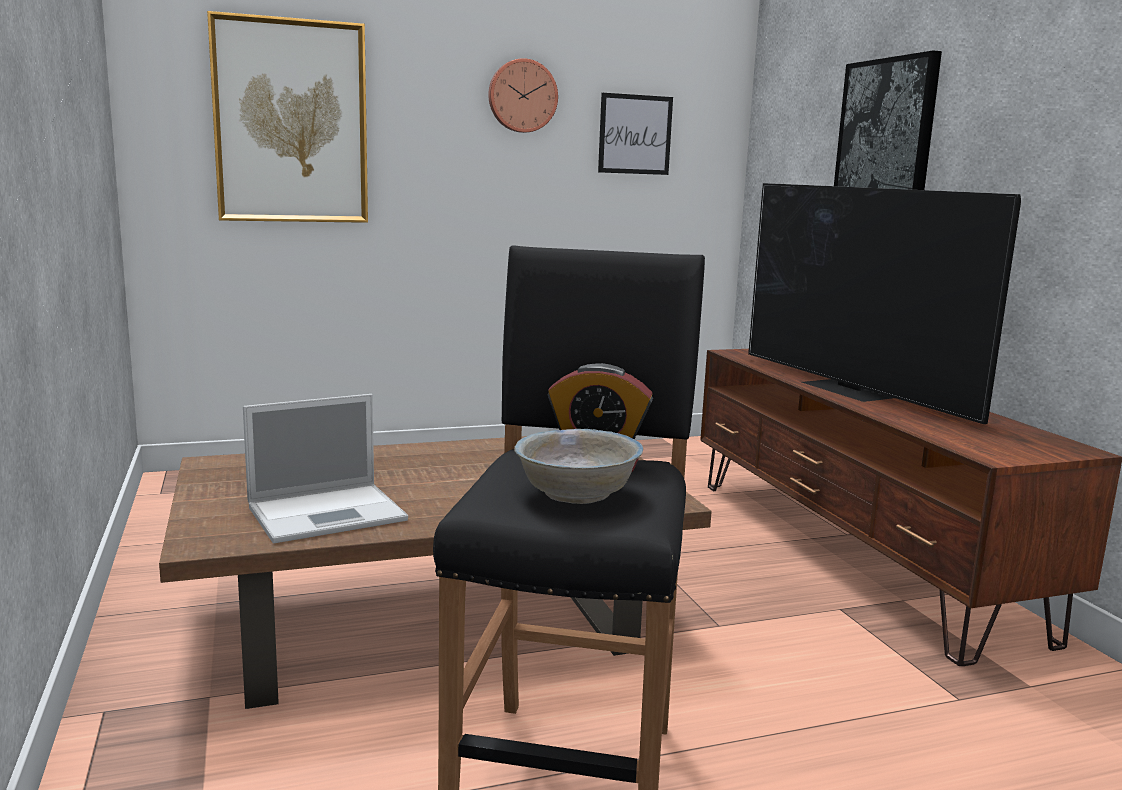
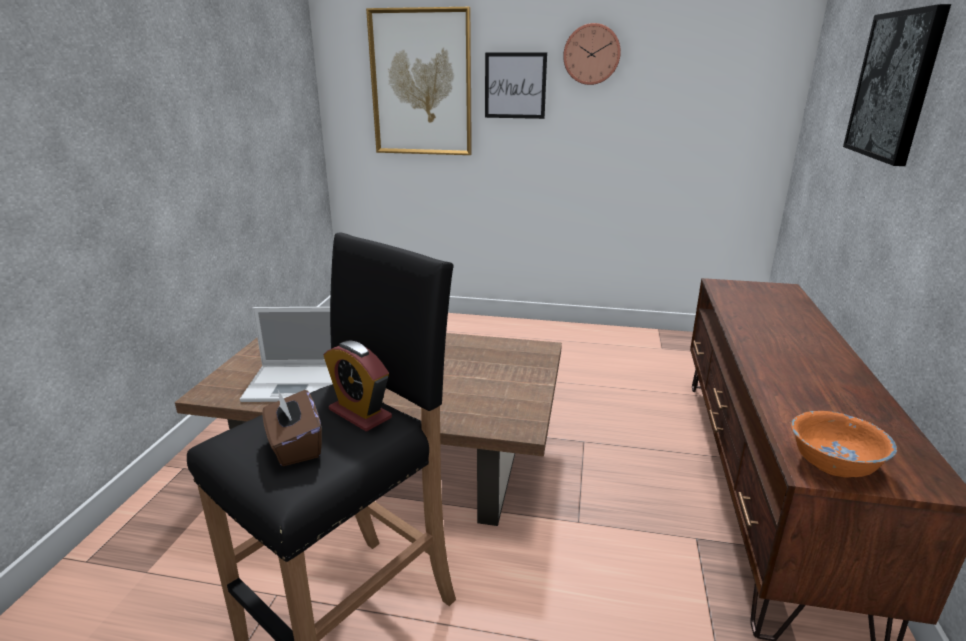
camera: 30 degrees right, 10 degrees up
(577, 493) = (295, 446): white bowl -> brown tissue box
(635, 134) = (691, 82): picture -> picture (515, 85)
(850, 390) = (774, 347): television -> none
(1003, 450) = (834, 464): none -> orange bowl

